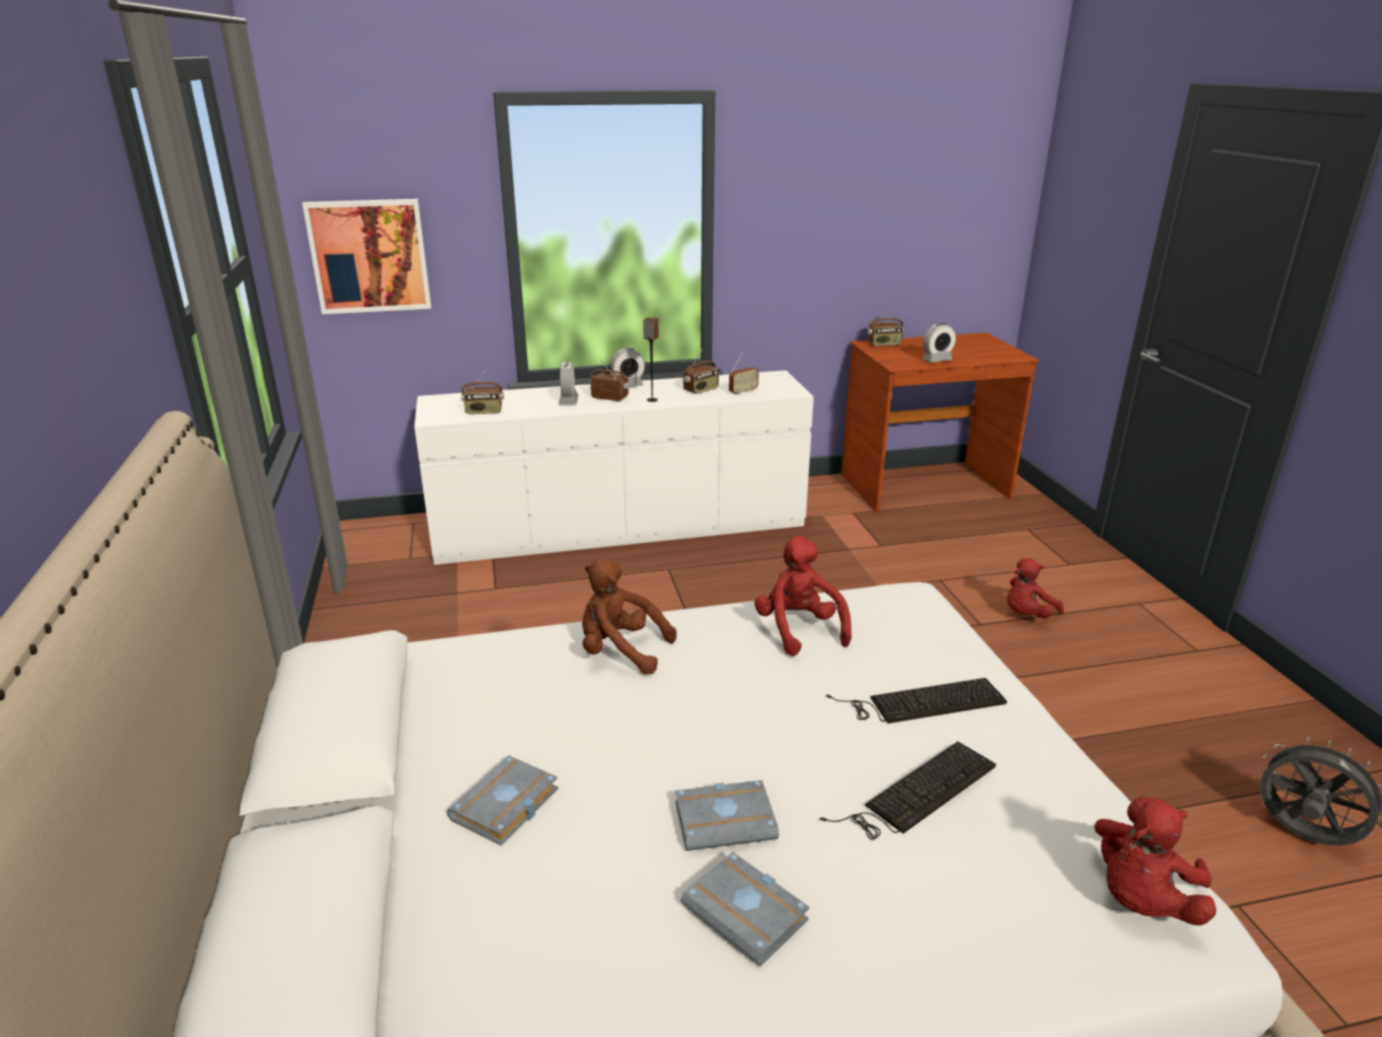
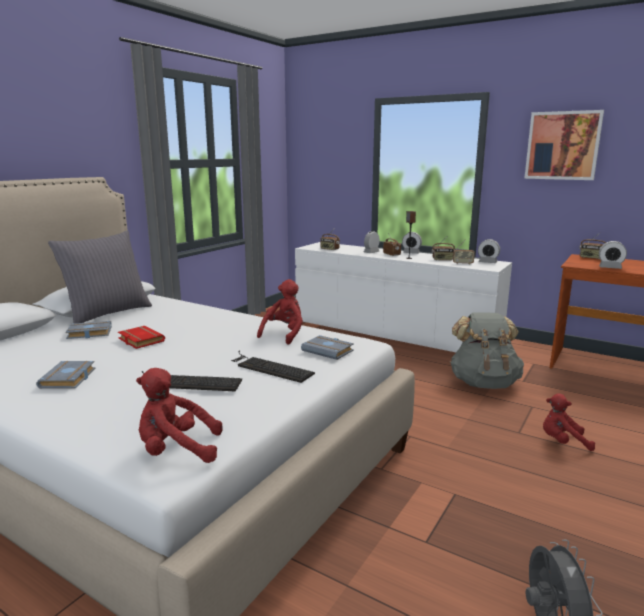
camera: 45 degrees right, 10 degrees down
(369, 256) = (317, 175): picture -> picture (562, 145)
(406, 741) = (107, 313): none -> grey pillow
(620, 651) = (210, 317): brown plush toy -> none
(642, 765) = (139, 340): none -> red book
(726, 819) = (123, 360): grey book -> grey book (329, 351)
(762, 379) = (487, 262): none -> alarm clock
(852, 569) = (484, 383): none -> grey backpack

